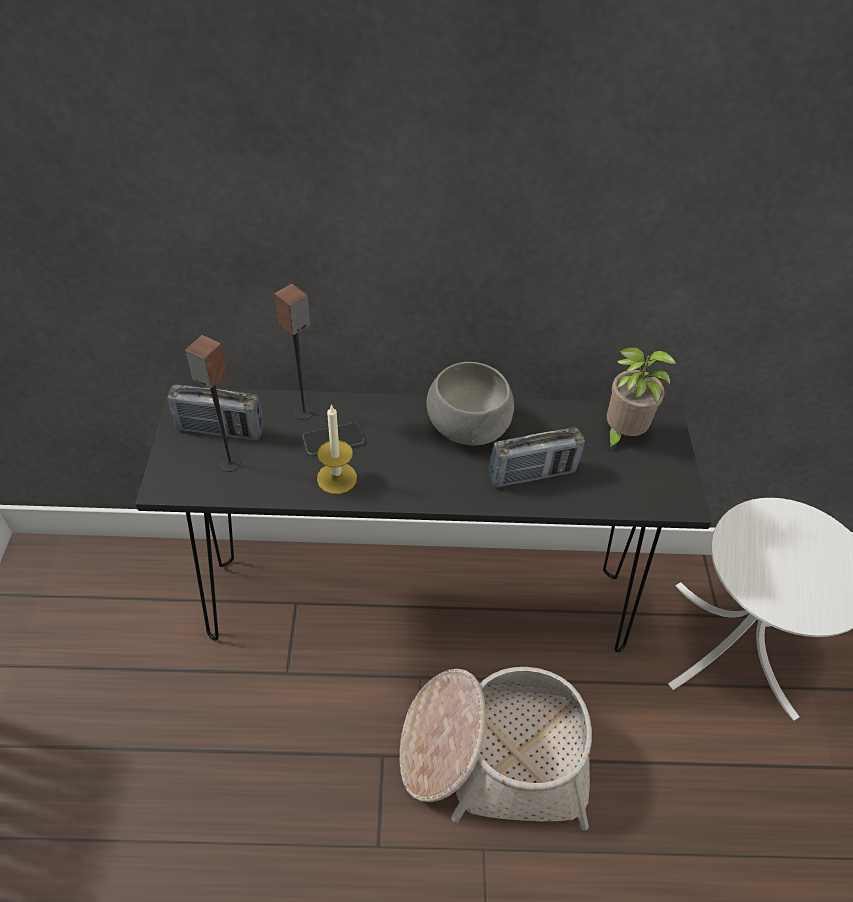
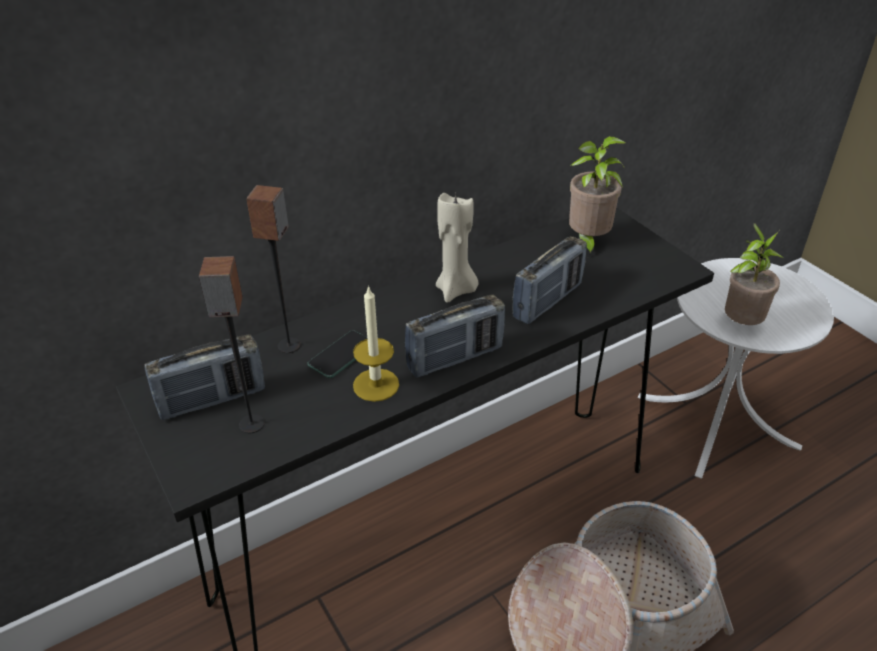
camera: 30 degrees left, 10 degrees down
(413, 487) = (455, 358): none -> radio
(466, 426) = (456, 290): grey bowl -> beige candle
(756, 577) = (740, 324): none -> potted plant

